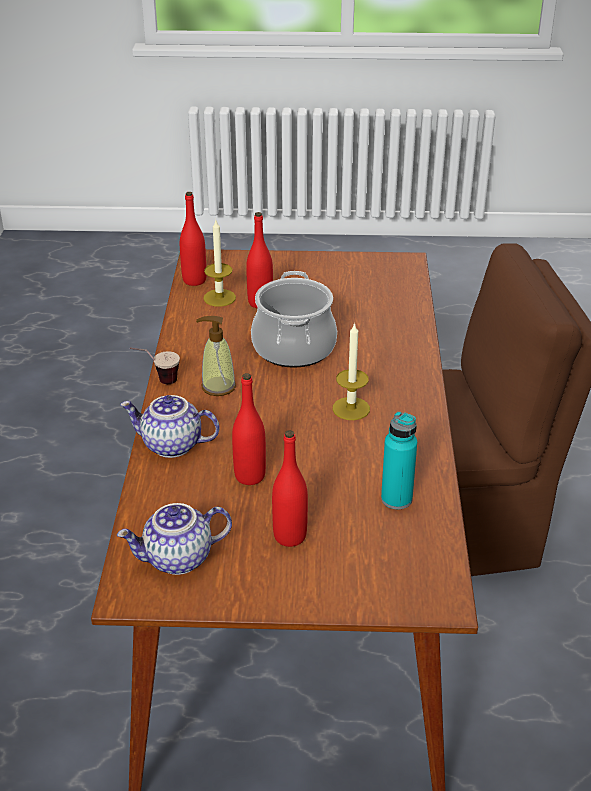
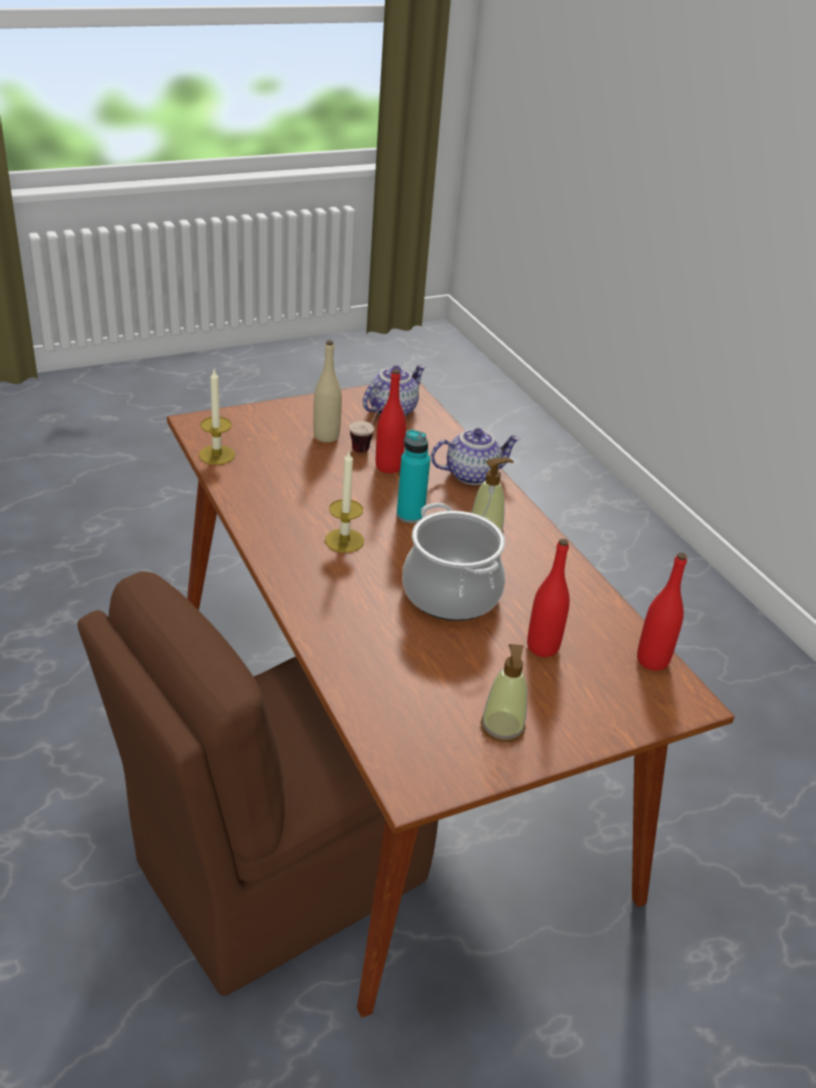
camera: 150 degrees right, 0 degrees up
(157, 381) = (545, 524): cup -> cup (368, 445)
(219, 298) = (595, 641): candle -> candle (217, 455)
(290, 536) = (326, 436): red bottle -> beige bottle
(329, 273) = (502, 727): none -> soap dispenser
(396, 499) = (259, 475): turquoise bottle -> turquoise bottle (410, 515)

